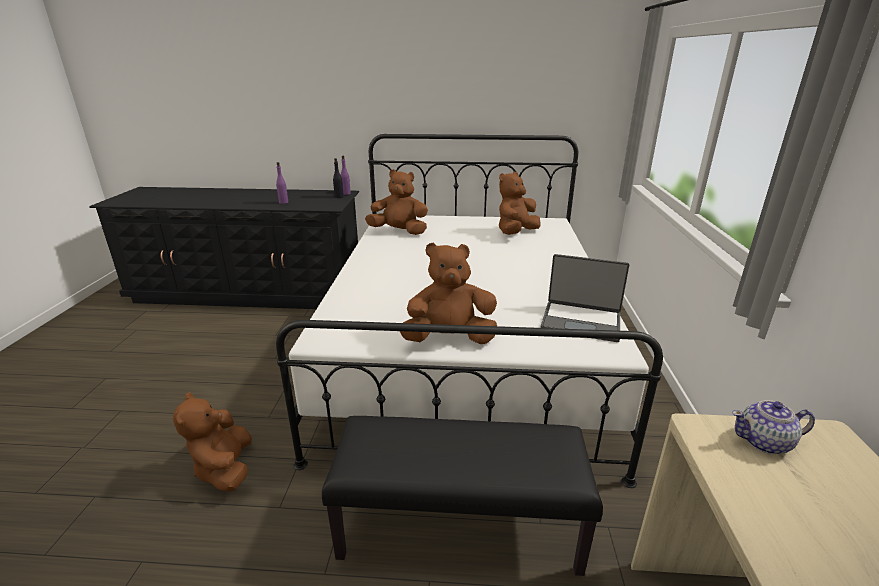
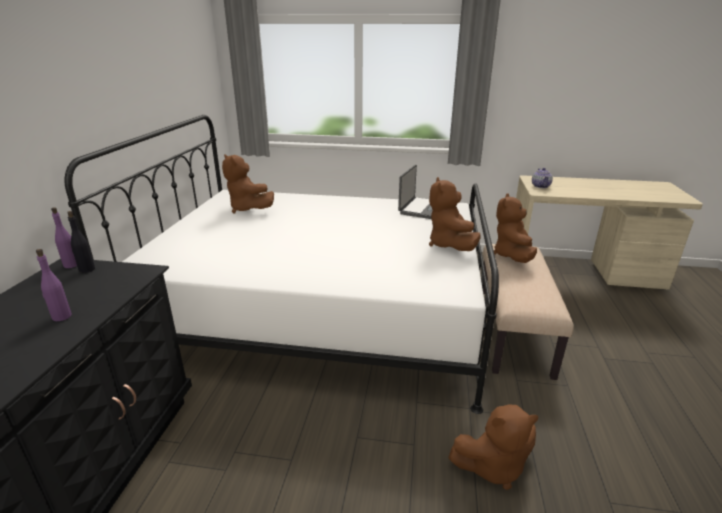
camera: 85 degrees left, 0 degrees up
(399, 231) = (198, 259): brown plush toy -> brown plush toy (512, 256)
(460, 526) = (511, 329): black bench -> beige bench

